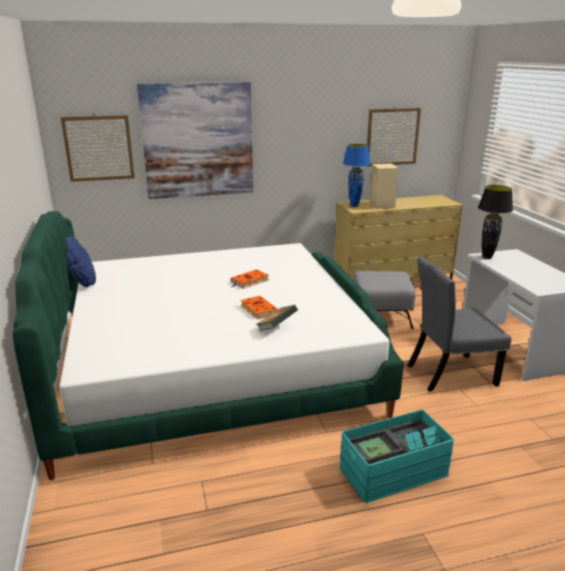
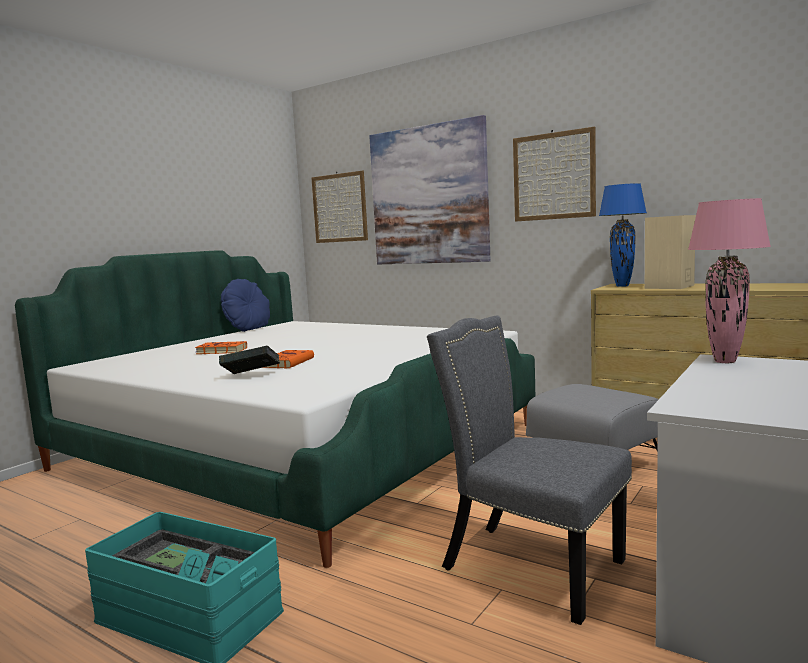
camera: 50 degrees right, 15 degrees down
(249, 281) = (355, 346): orange book -> orange book (220, 351)
(392, 136) = (718, 172): picture -> picture (553, 174)
(487, 257) = (725, 361): black table lamp -> pink table lamp

